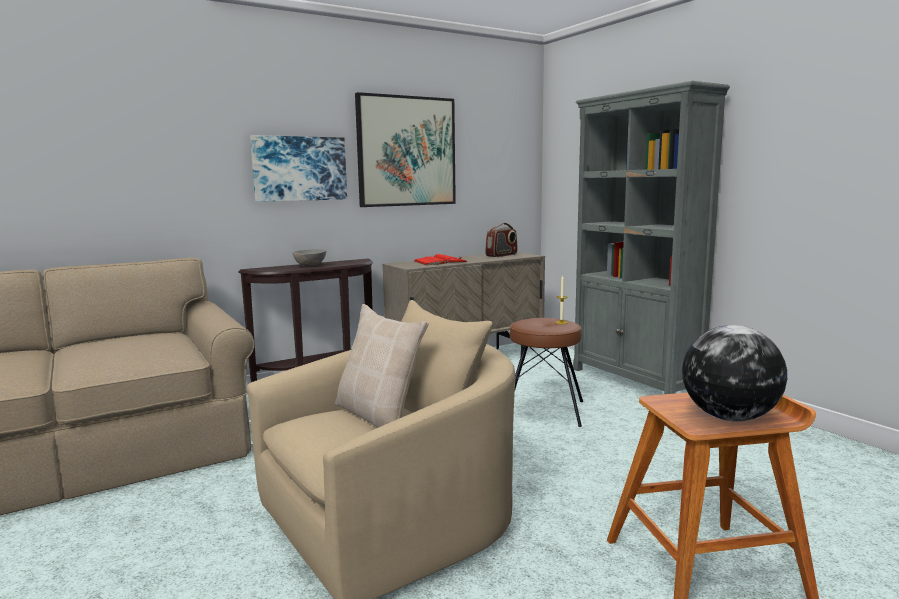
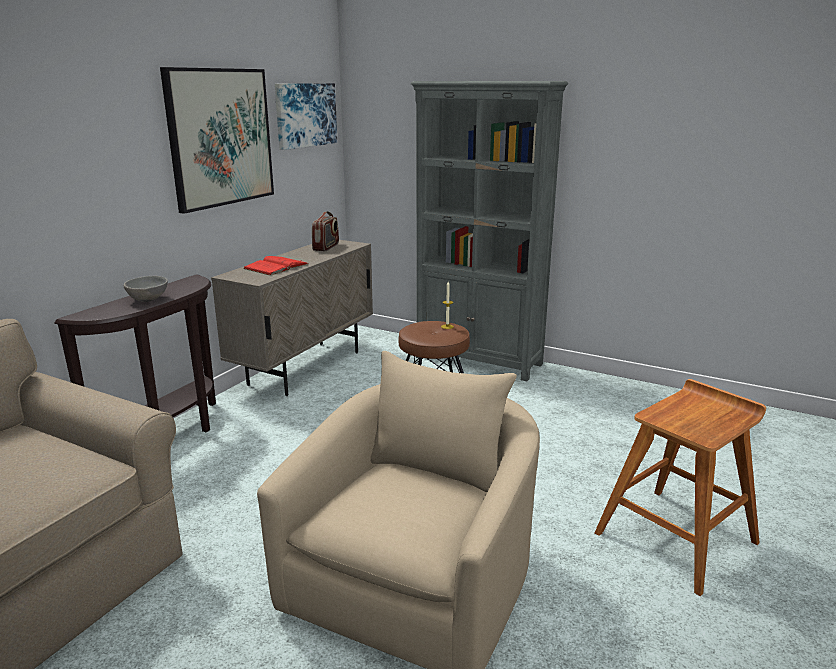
camera: 30 degrees left, 10 degrees up
(299, 168) = (107, 174): picture -> picture (305, 115)
(379, 416) = (407, 485): beige pillow -> none
(730, 417) = (714, 422): globe -> none

